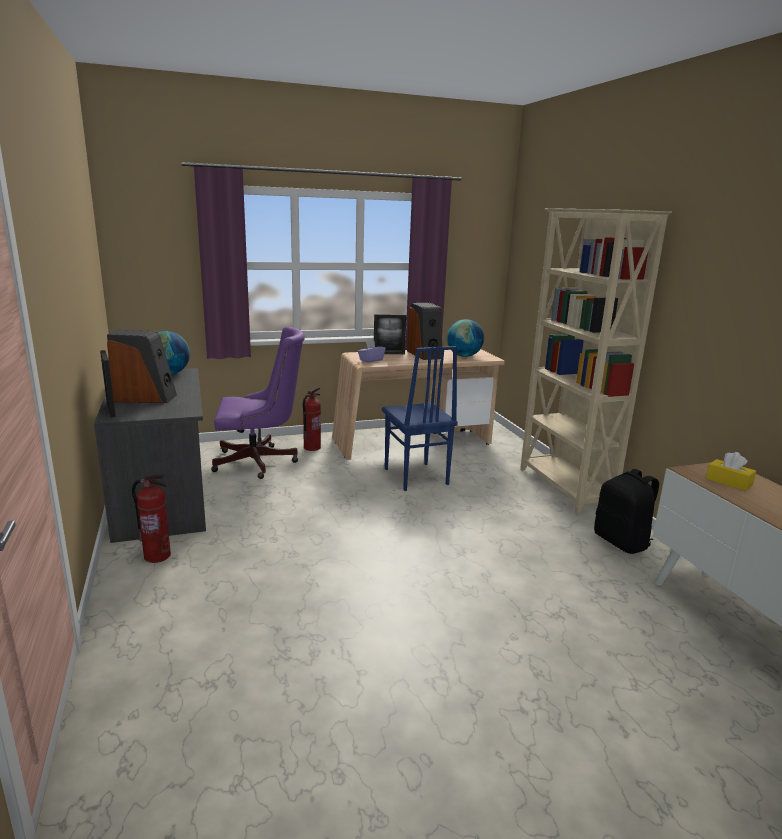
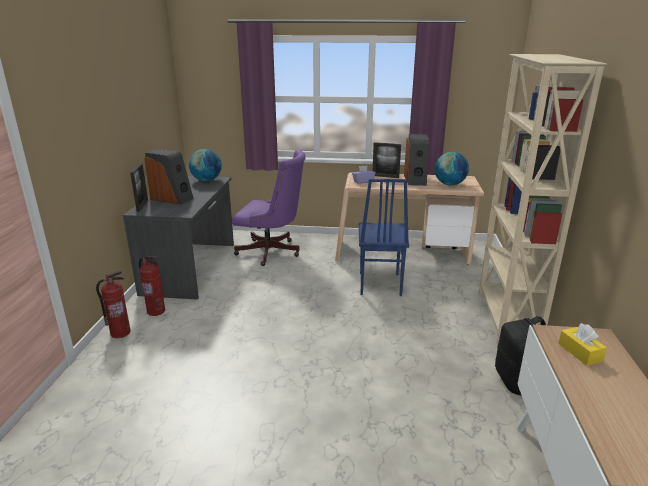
camera: 25 degrees right, 5 degrees up
(312, 447) = (318, 246): fire extinguisher -> fire extinguisher (120, 332)

